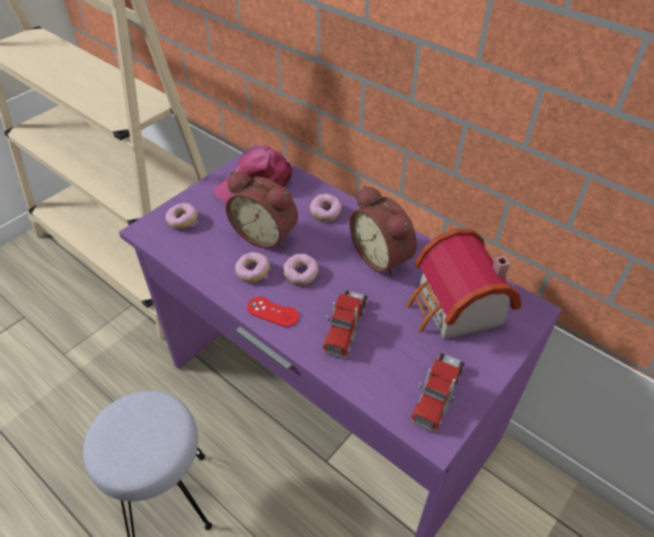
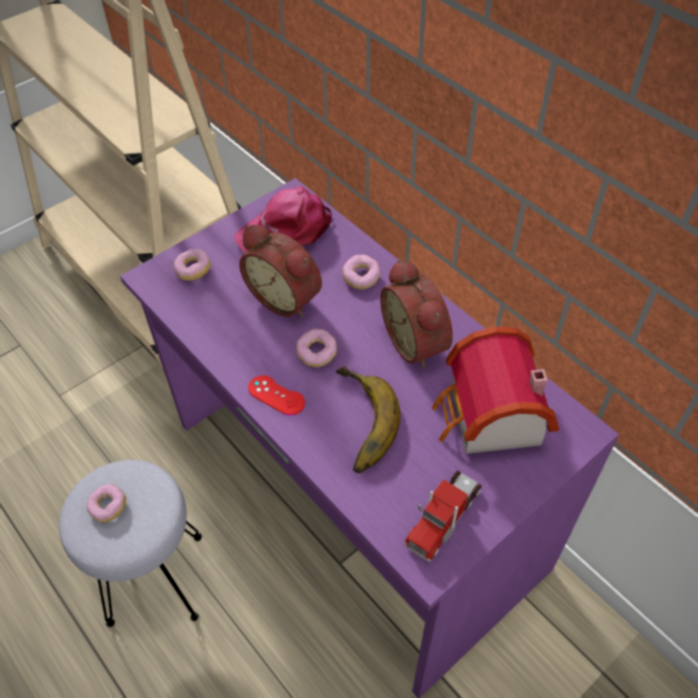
camera: 10 degrees right, 5 degrees up
(253, 272) = (262, 344): donut -> donut (108, 507)
(345, 326) = (356, 423): toy truck -> banana

